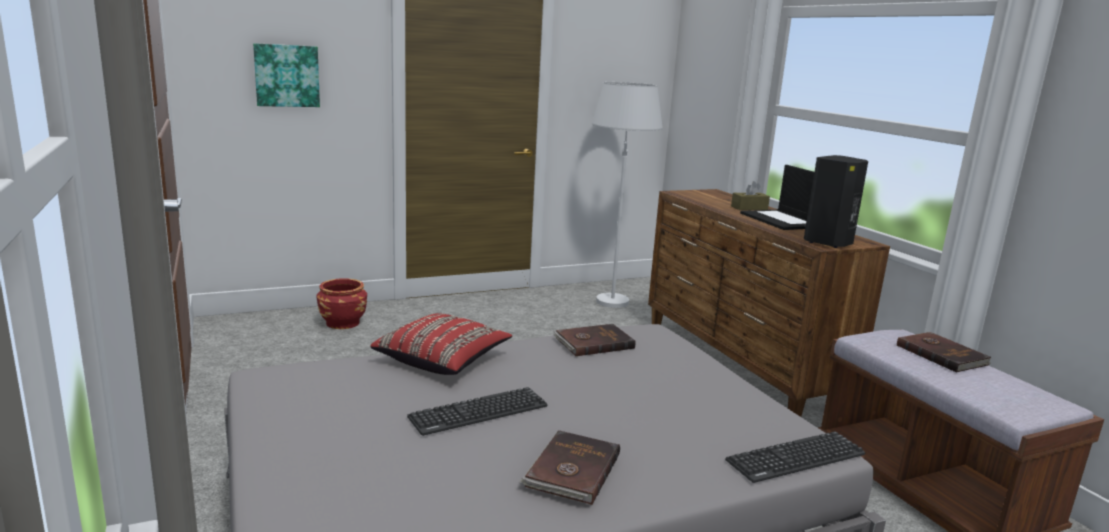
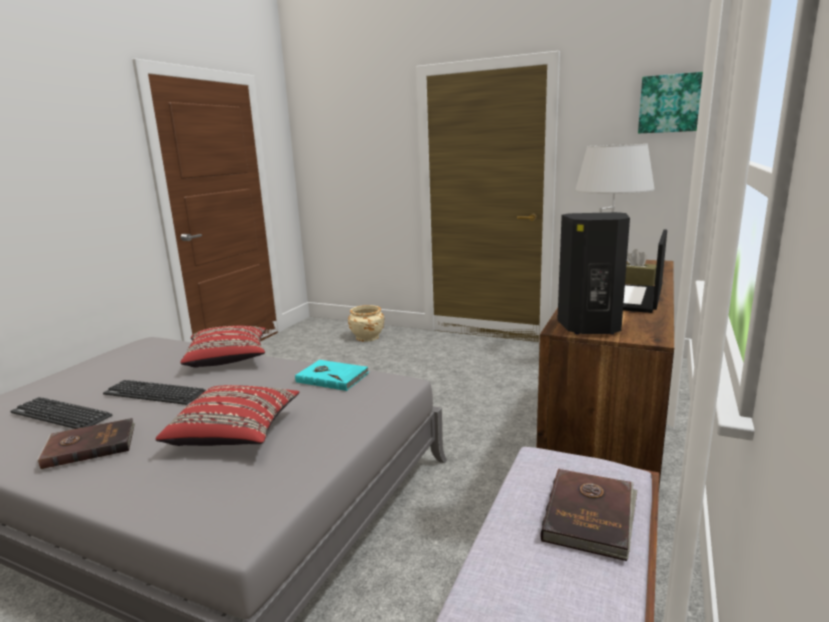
camera: 50 degrees right, 0 degrees up
(287, 75) = (352, 159): picture -> picture (669, 103)
(342, 323) = (367, 337): red planter -> beige planter
(593, 342) = (332, 377): brown book -> turquoise book
(653, 407) = (235, 434): none -> red pillow
(796, 458) = (203, 520): keyboard -> keyboard (61, 414)

